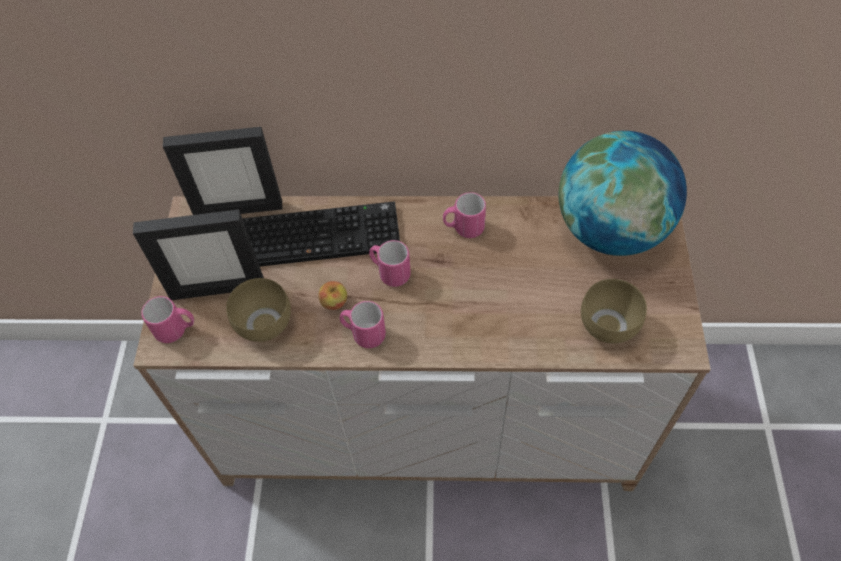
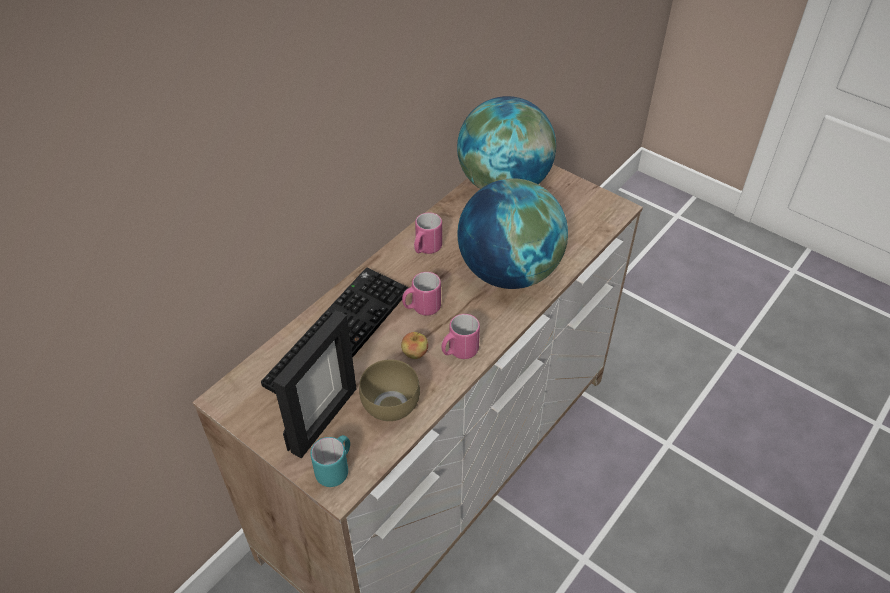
camera: 55 degrees left, 10 degrees down
(176, 330) = (336, 469): pink mug -> turquoise mug
(238, 208) = (258, 364): picture frame -> none
(496, 309) = (509, 272): none -> globe
(608, 323) = (571, 228): brown bowl -> none

